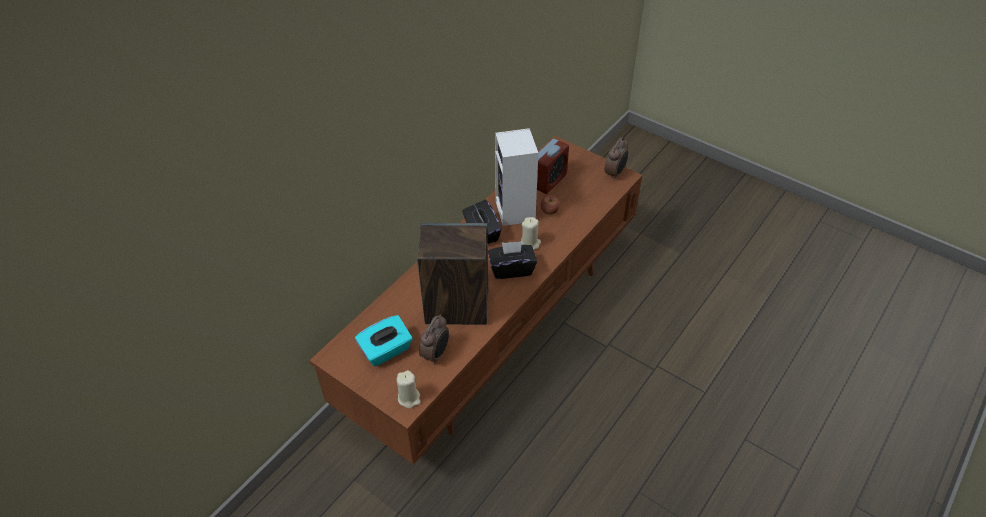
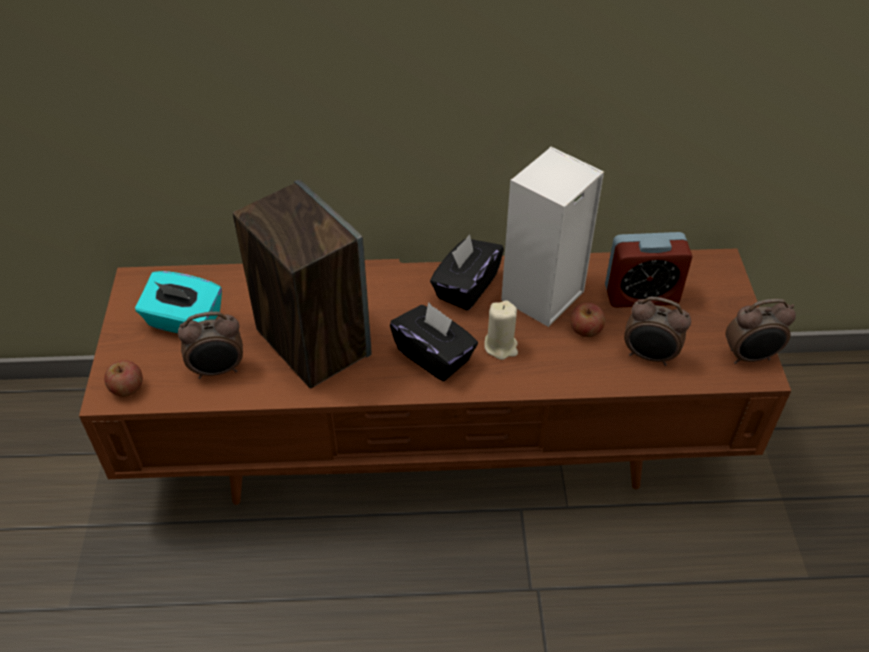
camera: 50 degrees right, 0 degrees up
(409, 398) = (127, 388): beige candle -> apple
(584, 201) = (649, 356): none -> alarm clock

